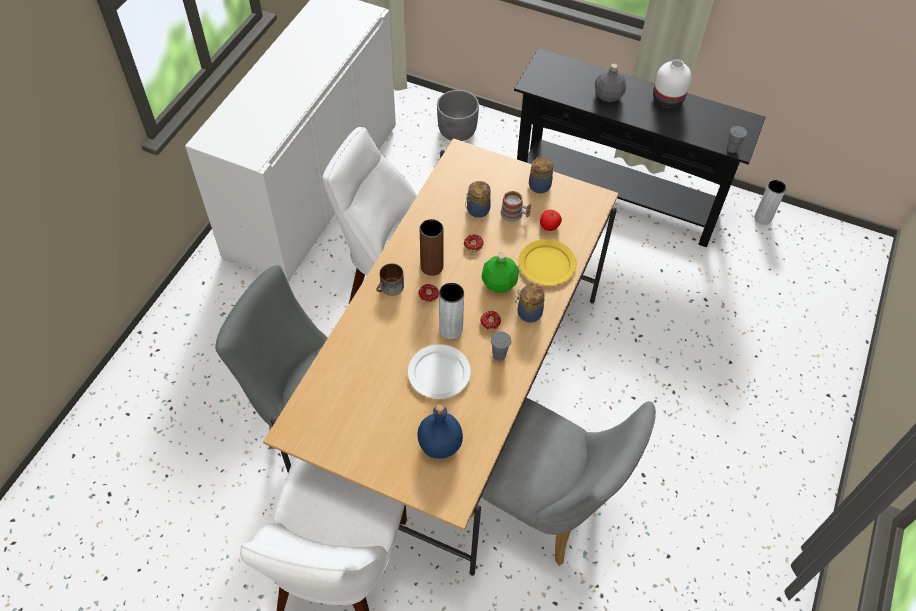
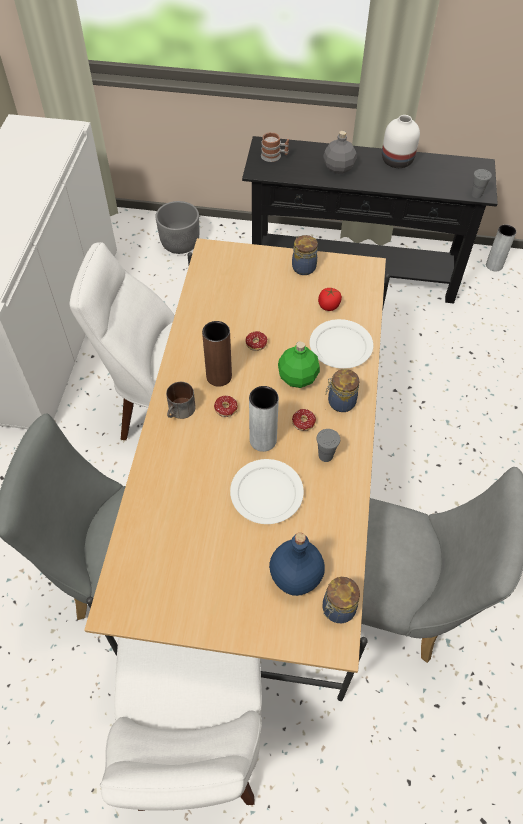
camera: 15 degrees left, 0 degrees up
(477, 210) = (247, 306): jar -> jar (337, 609)
(515, 215) = (289, 302): mug -> mug (274, 156)
(547, 264) = (341, 345): yellow plate -> white plate

